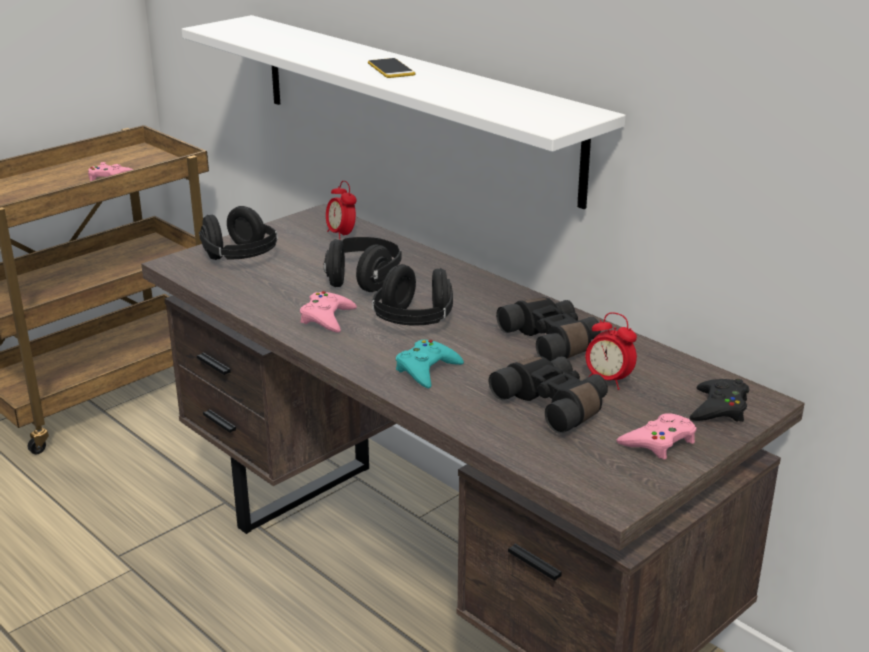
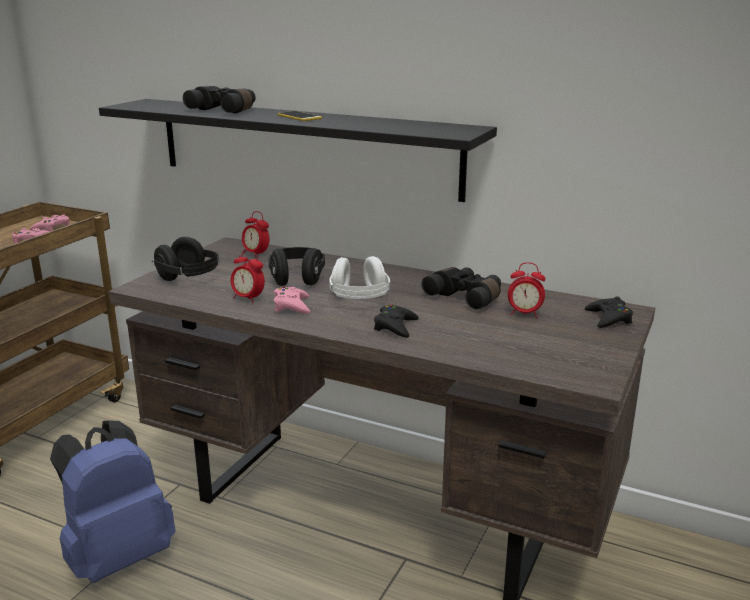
camera: 20 degrees left, 5 degrees down
(120, 573) = (118, 556): none -> blue backpack
(284, 299) = (248, 299): none -> alarm clock
(411, 103) = (304, 147): white shelf -> black shelf
(414, 322) = (359, 299): black headphones -> white headphones
(427, 369) = (395, 326): turquoise game controller -> black game controller
(554, 405) = (503, 333): black binoculars -> black binoculars (225, 110)
(659, 442) = (591, 343): pink game controller -> pink game controller (52, 228)

